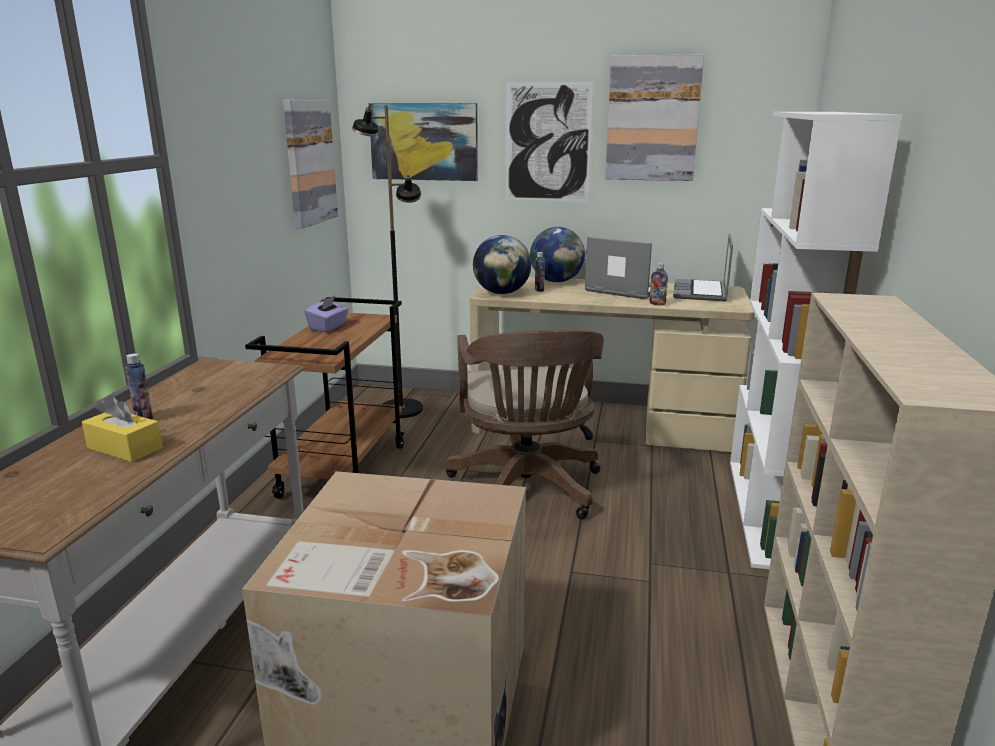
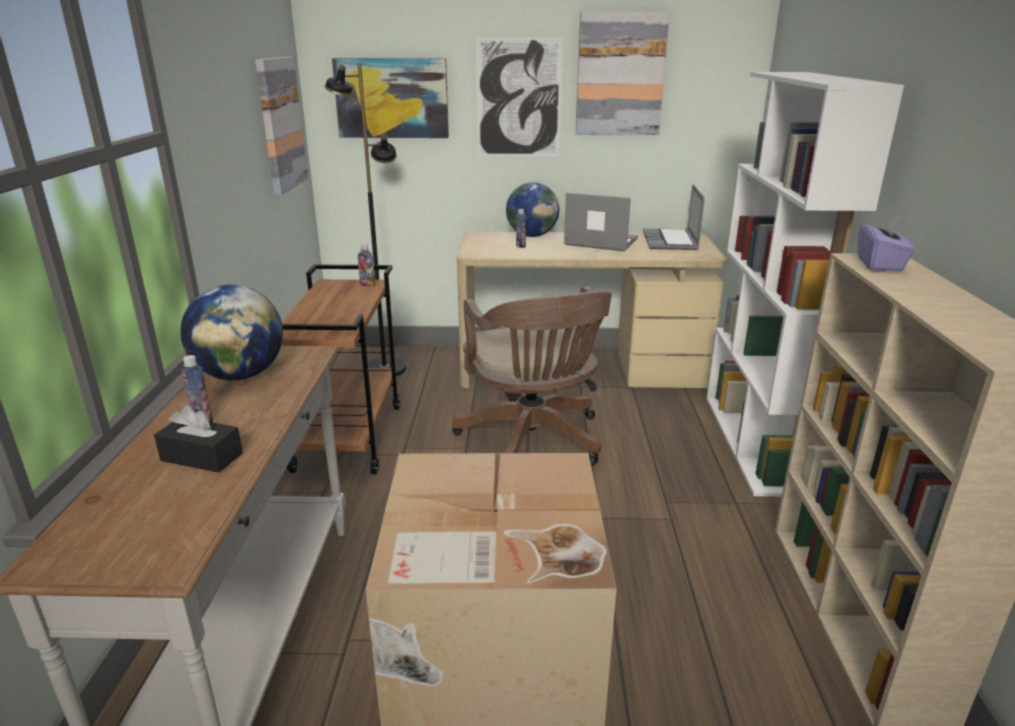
camera: 10 degrees left, 5 degrees up
(125, 448) = (202, 457): yellow tissue box -> black tissue box
(328, 327) = (325, 297): purple tissue box -> purple tissue box (880, 264)
(502, 293) = (486, 251): globe -> globe (240, 375)
(657, 304) = (637, 256): bottle -> bottle (367, 285)

